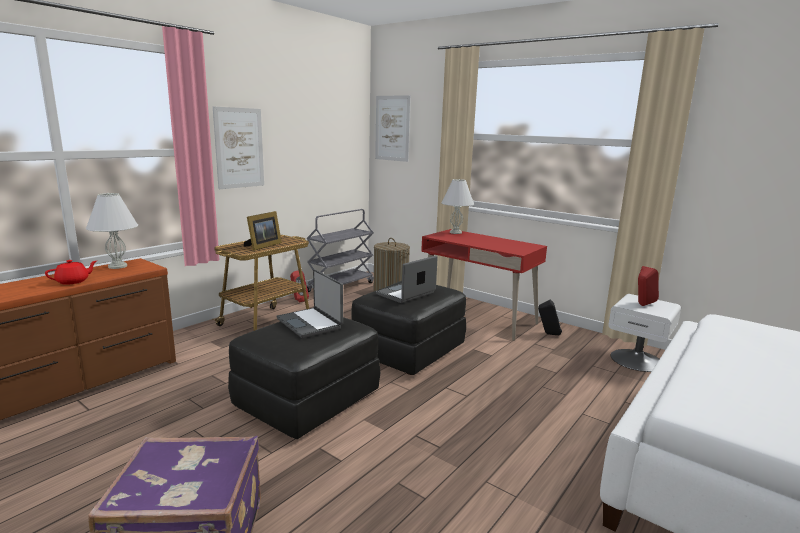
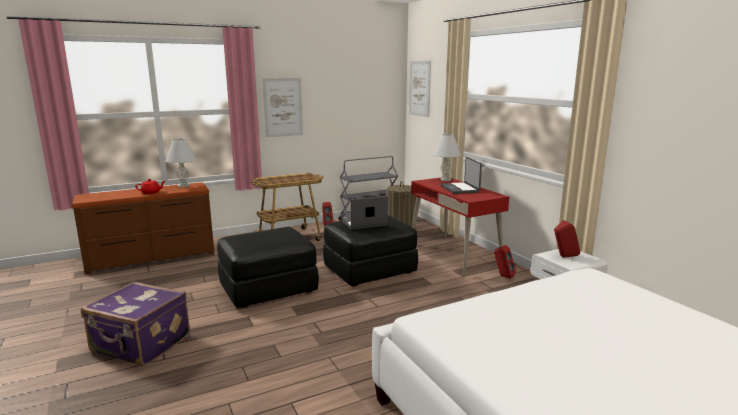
camera: 25 degrees right, 0 degrees up
(262, 246) = (285, 180): picture frame -> none
(310, 323) = (272, 235): laptop -> laptop (460, 189)
(548, 334) = (503, 276): black speaker -> red speaker

